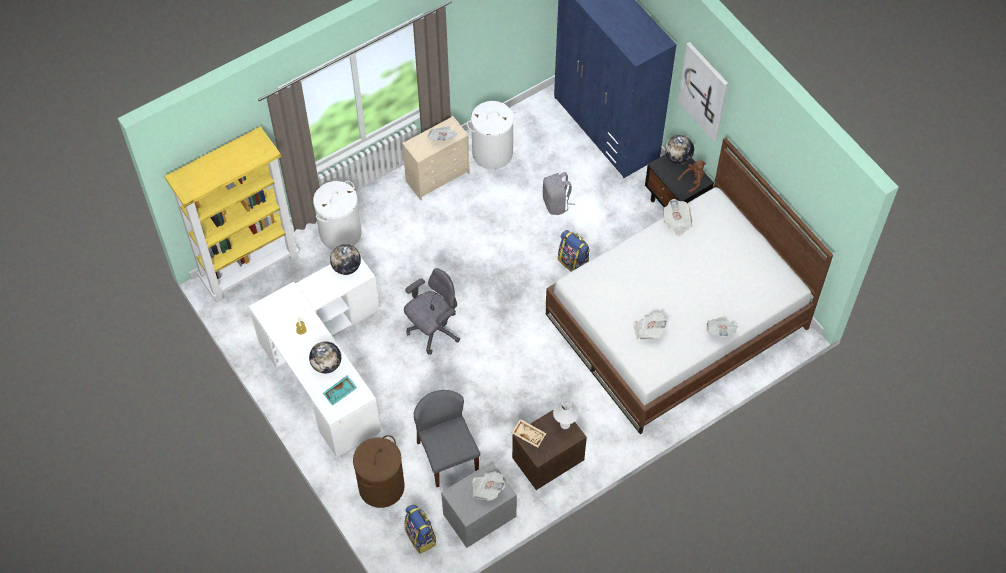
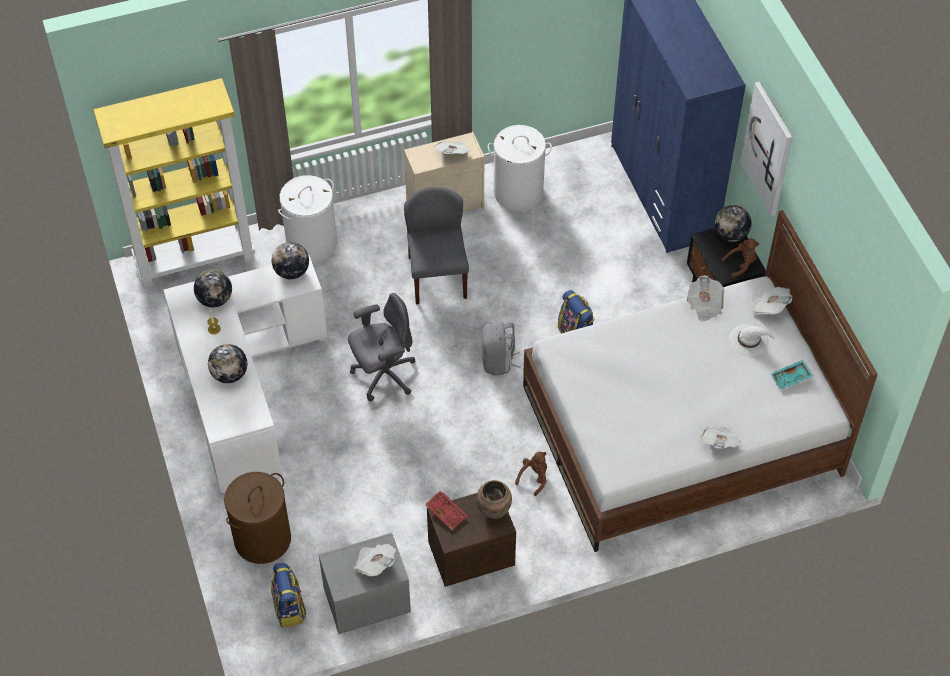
camera: 15 degrees right, 5 degrees down
(293, 305) = (215, 299): none -> globe
(340, 393) = (234, 410): turquoise tray -> turquoise tray (791, 378)
(447, 456) = (352, 522): grey chair -> grey chair (437, 276)
(529, 434) = (446, 512): beige tray -> red tray
(556, 204) = (576, 264): grey backpack -> grey backpack (498, 362)
(565, 424) = (494, 511): white table lamp -> brown vase
(576, 386) = (534, 478): none -> brown plush toy
(648, 330) = (629, 422): newspaper -> newspaper (768, 306)
(719, 242) = (749, 340): none -> white hat

